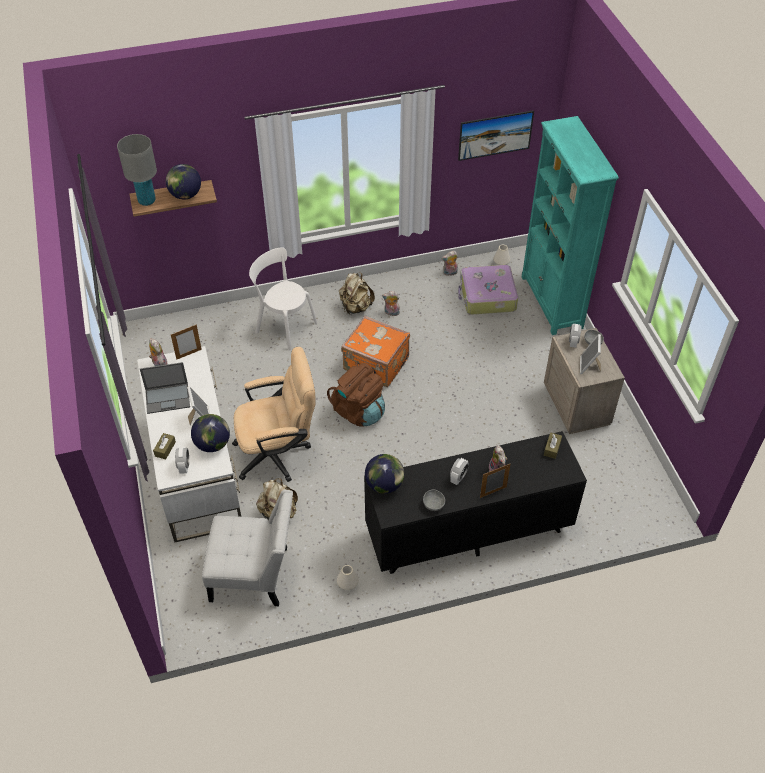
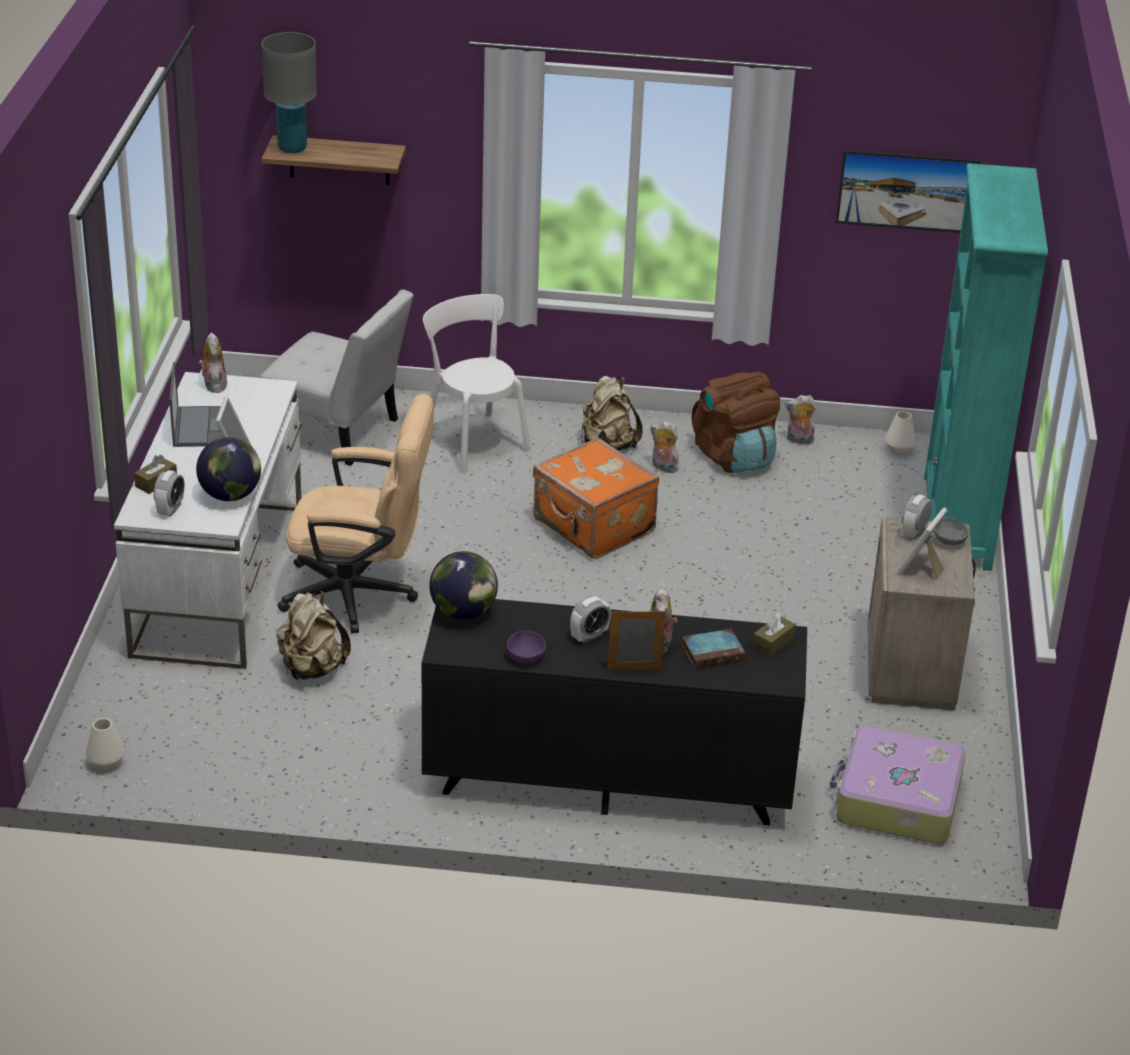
camera: 20 degrees right, 15 degrees down
(168, 398) = (200, 426): laptop -> laptop turned 105 degrees counterclockwise
(185, 195) = (354, 154): globe -> none
(189, 354) = (266, 384): picture frame -> none
(254, 575) = (225, 732): white chair -> white chair (338, 432)
(347, 584) = (364, 786): white vase -> white vase (106, 763)
(358, 411) = (525, 577): brown backpack -> brown backpack (734, 456)
(434, 504) = (526, 657): grey bowl -> purple bowl
(487, 296) = (844, 486): suitcase -> suitcase (896, 800)
(526, 466) = (713, 652): none -> book

